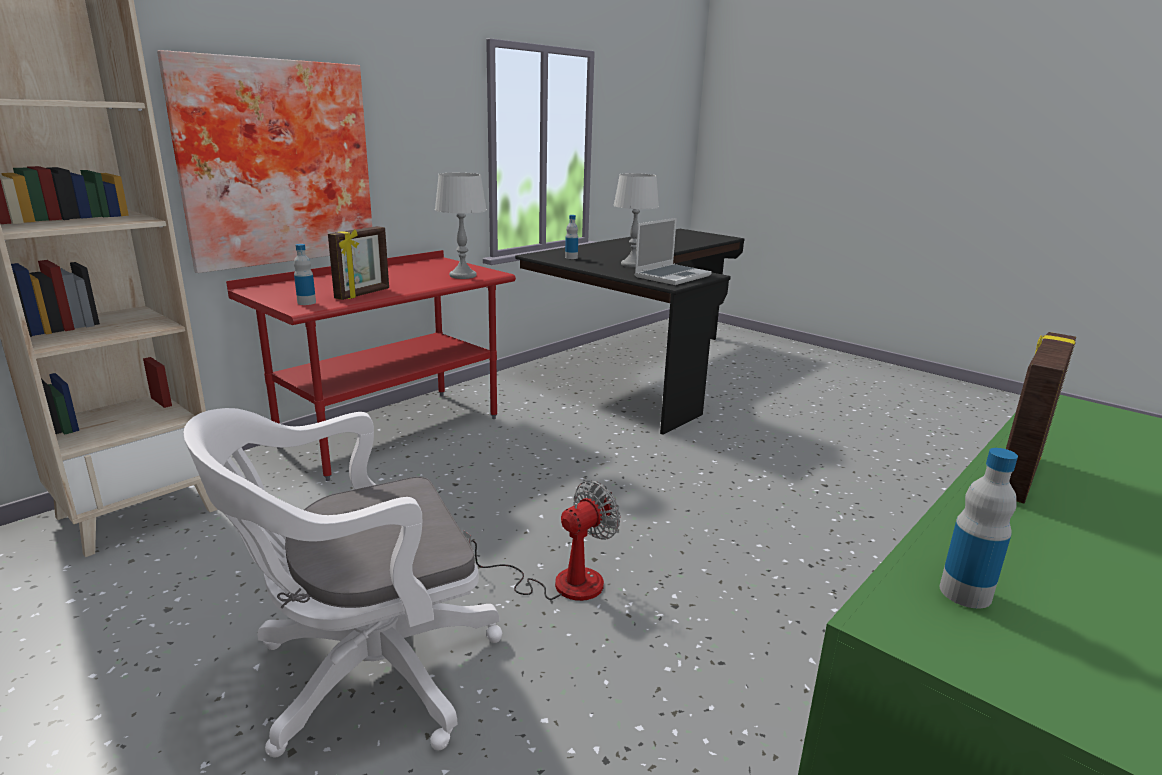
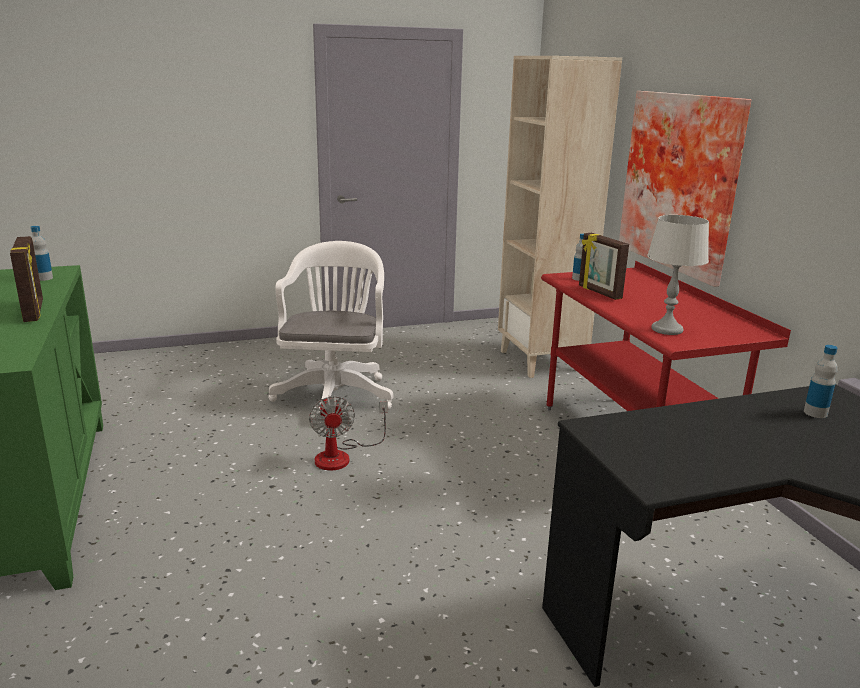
camera: 120 degrees right, 0 degrees up
(633, 265) = (752, 443): grey table lamp -> none
(672, 276) = (652, 447): laptop -> none

